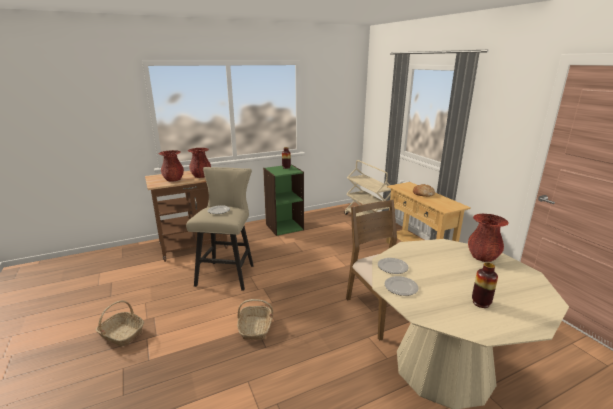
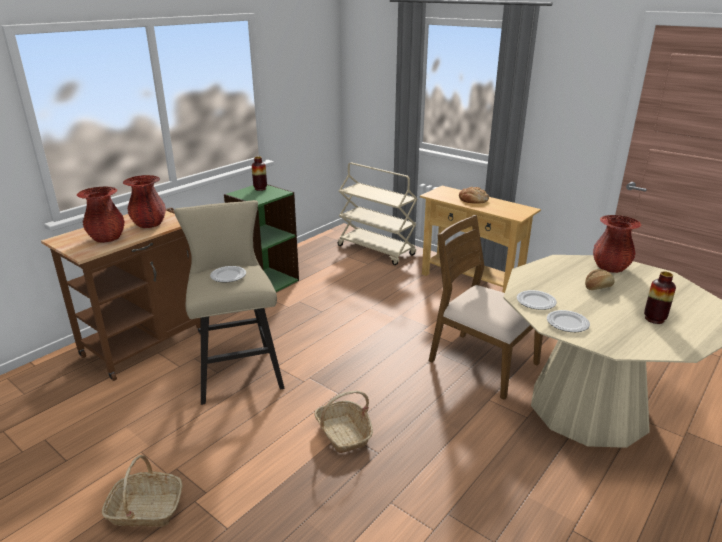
camera: 25 degrees left, 5 degrees up
(456, 268) = (598, 287): none -> bread

